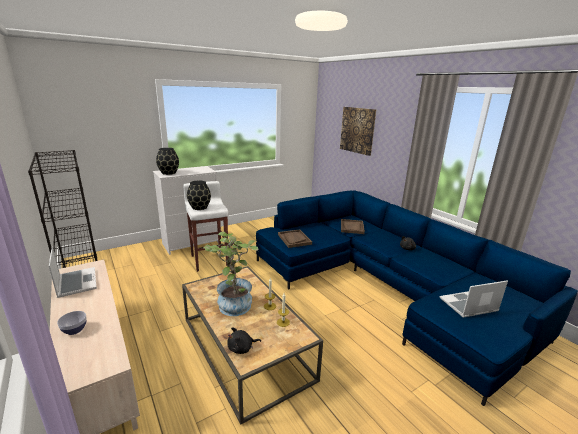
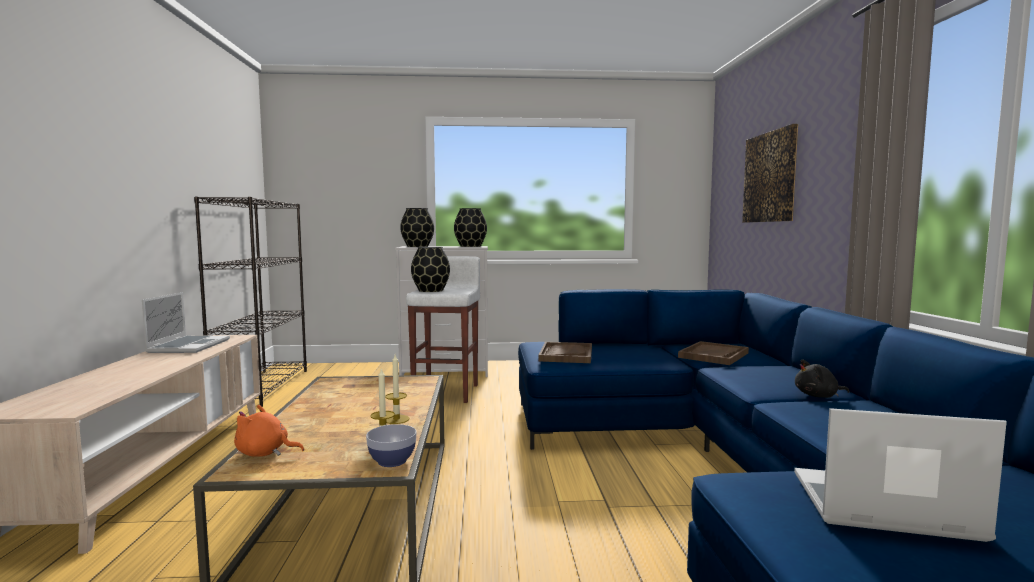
camera: 30 degrees right, 15 degrees down
(74, 330) = (103, 377): bowl -> bowl (392, 461)
(201, 169) = (471, 246): none -> black vase
(233, 302) = (349, 405): potted plant -> none
(242, 348) = (265, 453): black plush toy -> orange plush toy

